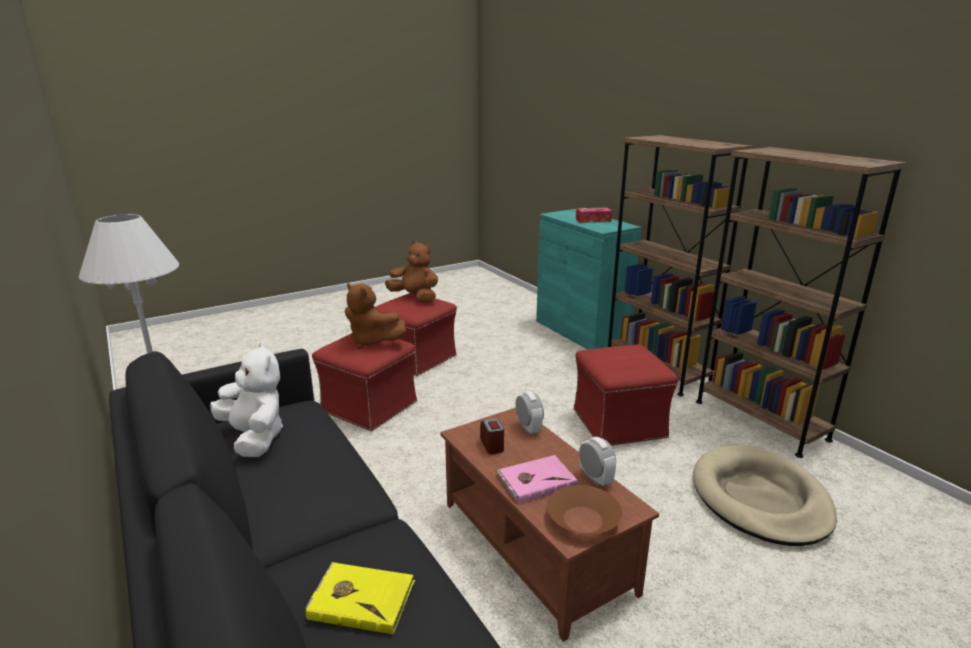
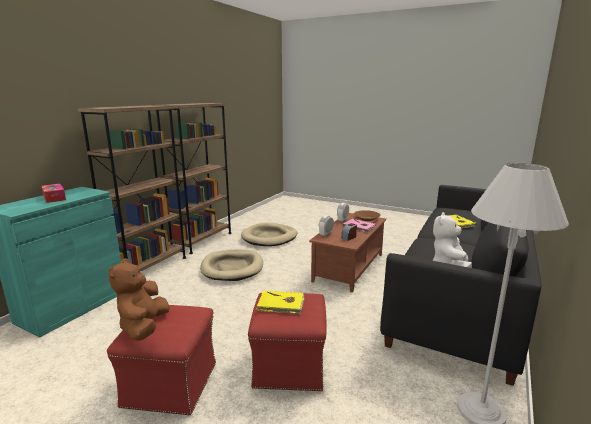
camera: 120 degrees left, 5 degrees down
(372, 341) = (281, 304): brown plush toy -> yellow book
(619, 424) = (232, 267): red ottoman -> beige dog bed

